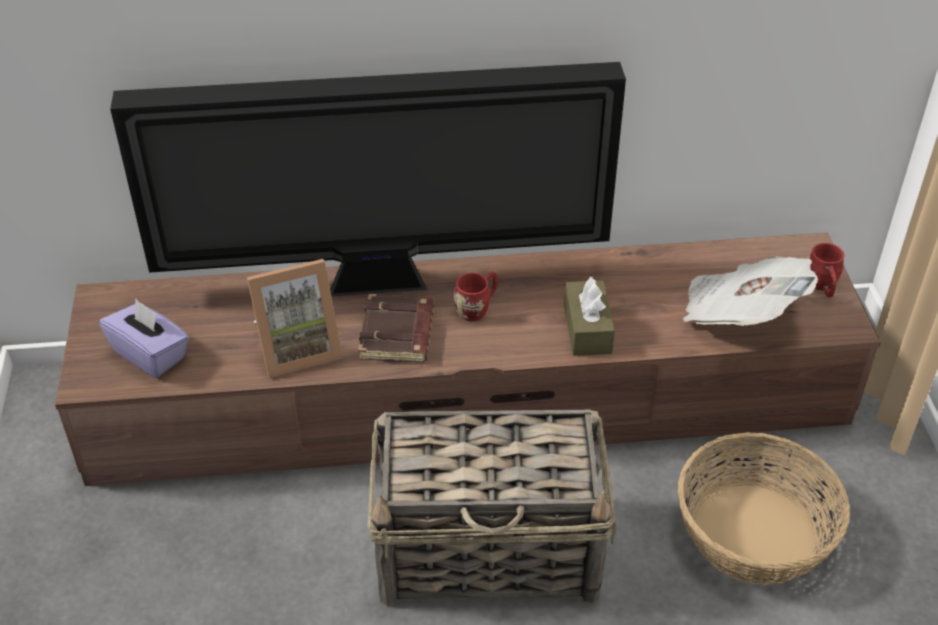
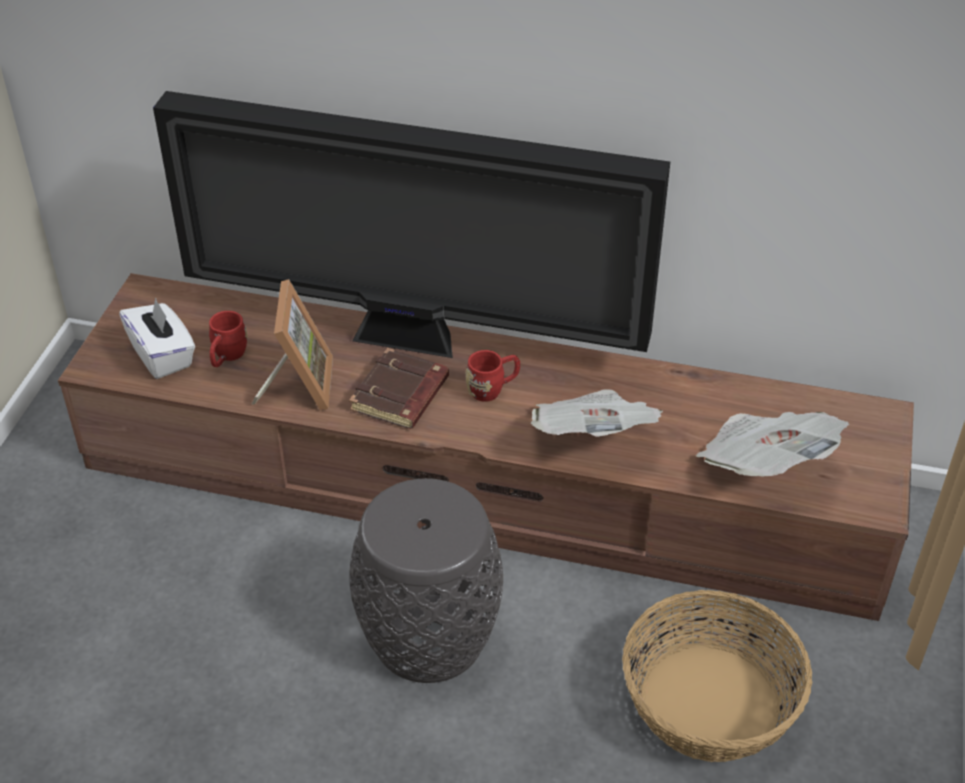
camera: 20 degrees right, 0 degrees up
(150, 354) = (162, 355): purple tissue box -> white tissue box
(297, 348) = (298, 384): picture frame -> picture frame turned 90 degrees counterclockwise
(490, 549) = (429, 638): basket -> grey stool
(587, 329) = (593, 438): brown tissue box -> newspaper
(822, 287) = (874, 459): red mug -> red mug (227, 357)

